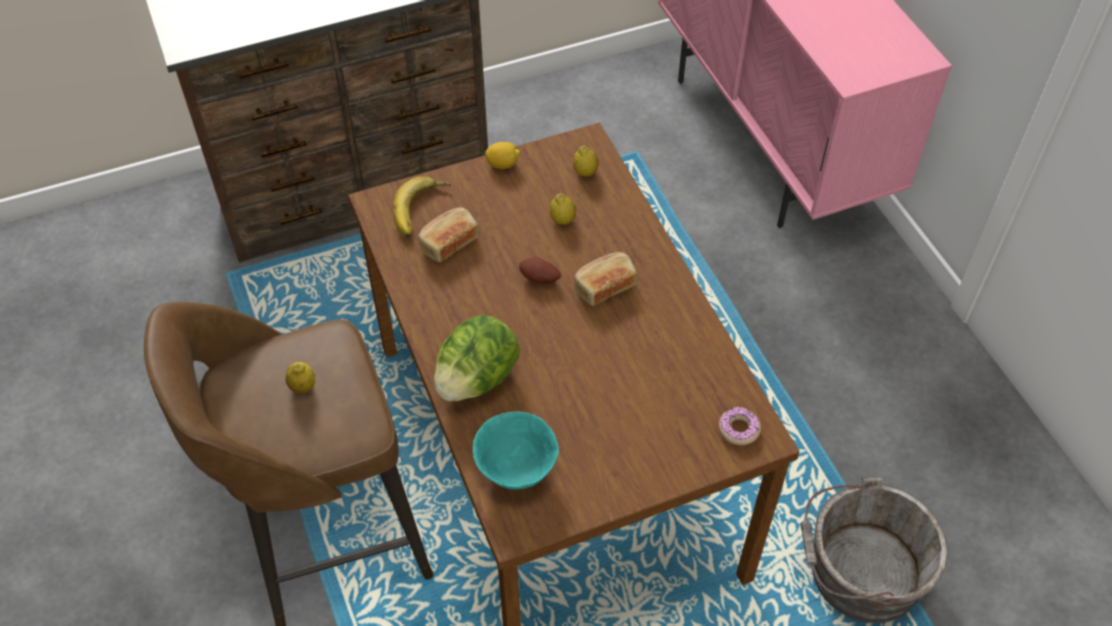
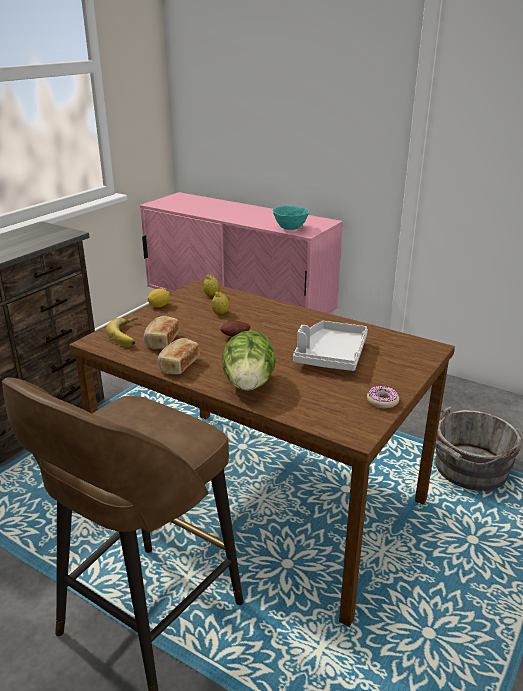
camera: 35 degrees left, 25 degrees down
(303, 387) = (134, 429): lemon -> none
(516, 469) = (323, 410): turquoise bowl -> turquoise bowl (290, 228)
(604, 286) = (275, 327): bread -> bread (178, 365)
(618, 380) = (330, 355): none -> grey tray
(739, 429) = (416, 349): donut -> donut (382, 401)

